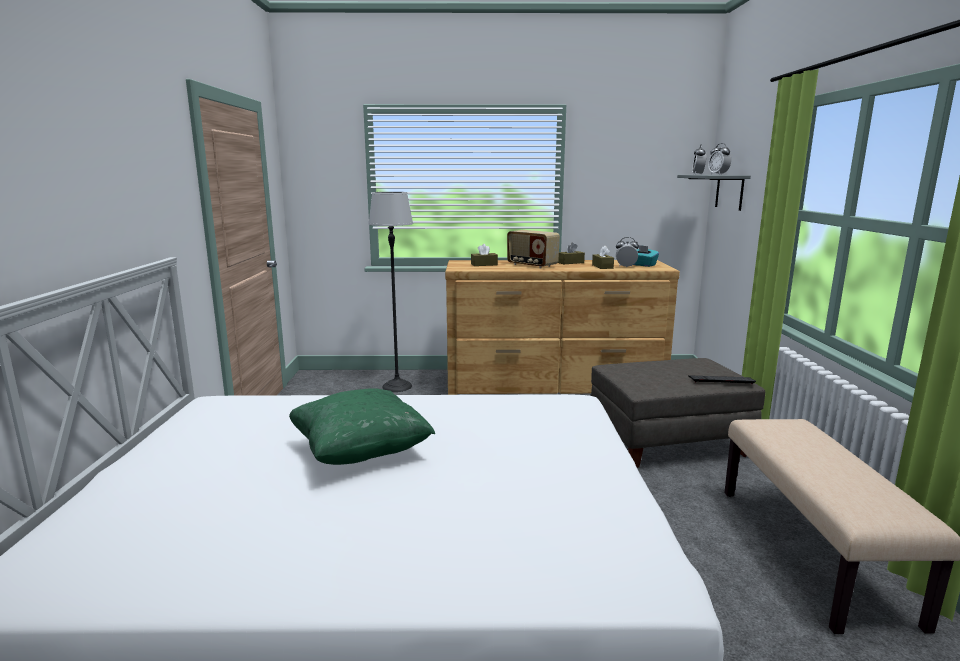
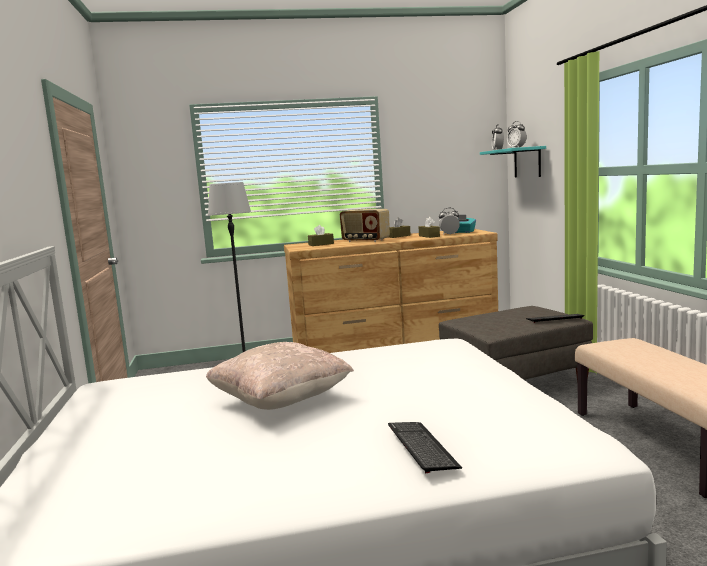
camera: 10 degrees left, 5 degrees down
(360, 453) = (280, 402): green pillow -> beige pillow
(464, 545) = (422, 447): none -> keyboard
(729, 192) = (527, 162): grey shelf -> turquoise shelf

